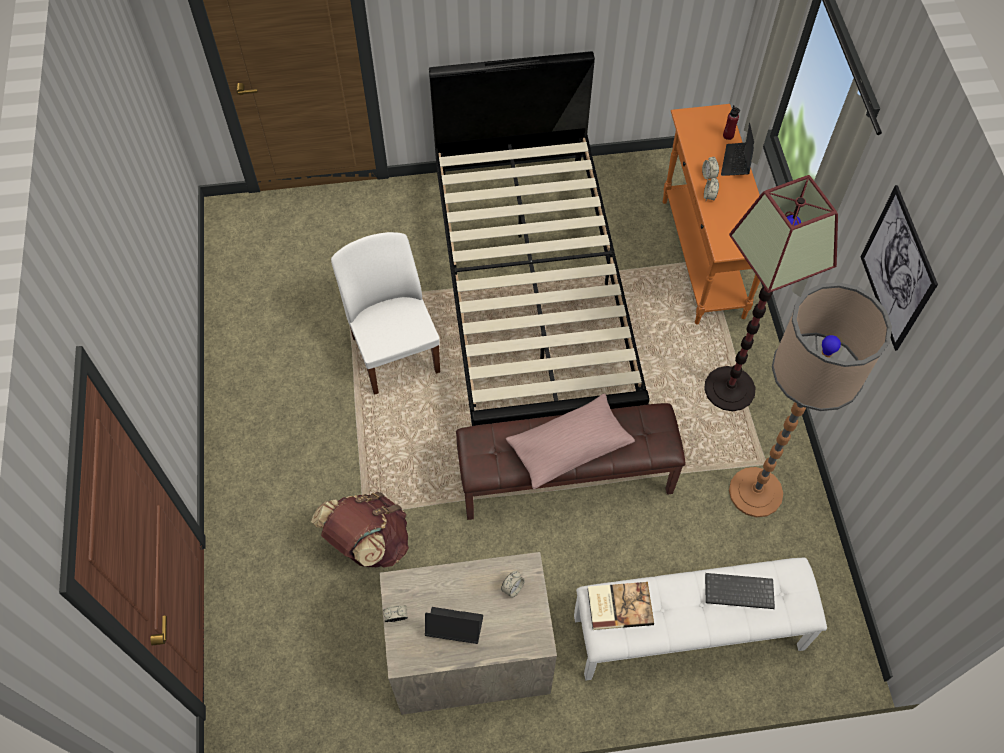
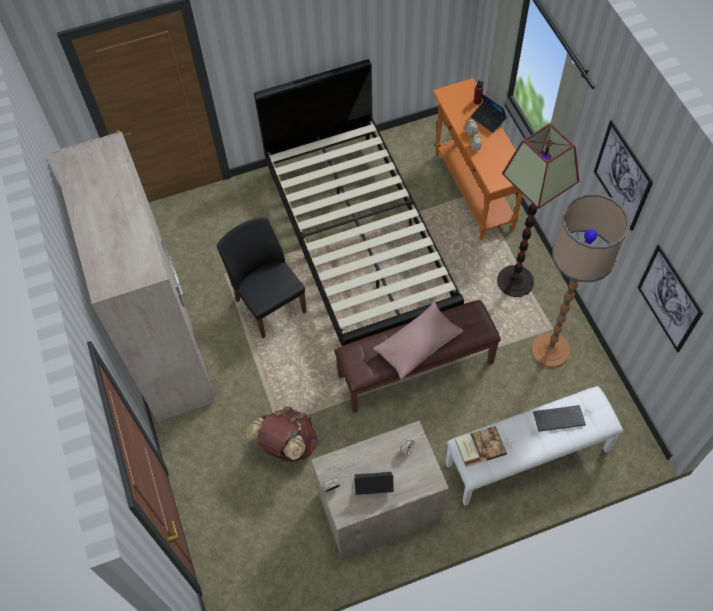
camera: 10 degrees left, 0 degrees up
(249, 376) = (167, 344): none -> beige wardrobe
(395, 352) = (270, 304): white chair -> black chair
(736, 162) = (488, 119): laptop -> laptop turned 45 degrees counterclockwise
(928, 458) = (669, 299): none -> picture

